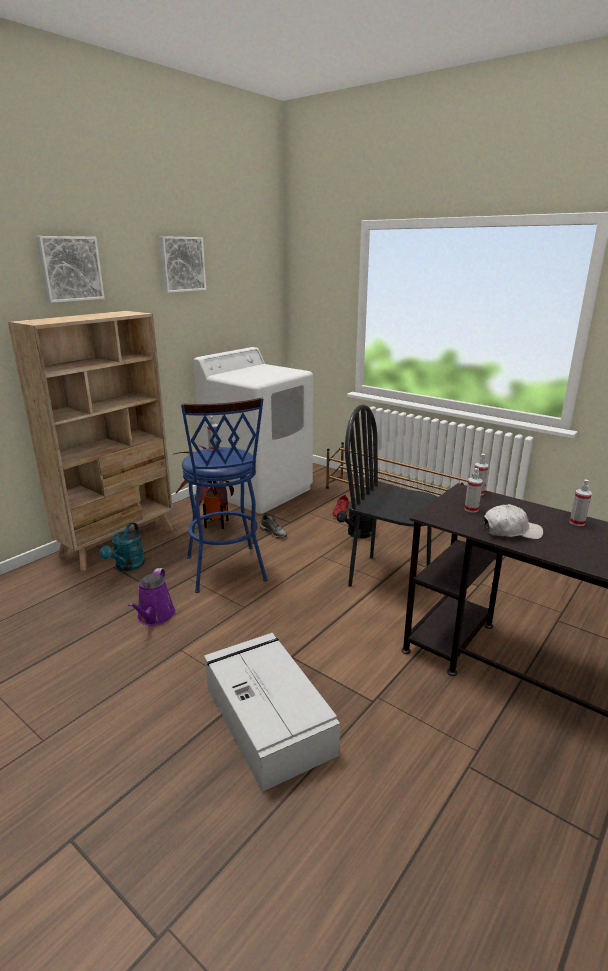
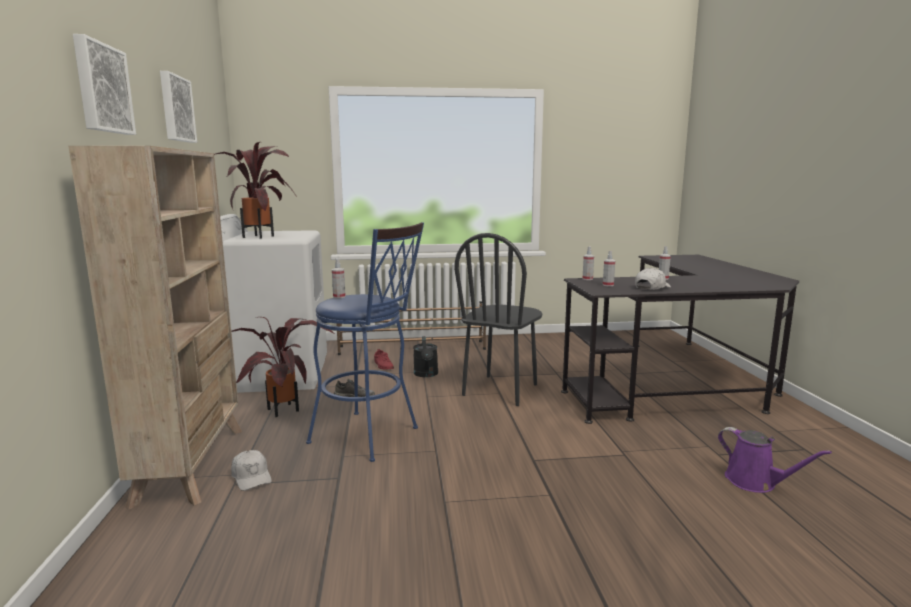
camera: 45 degrees left, 10 degrees down
(127, 566) = (251, 477): turquoise watering can -> white cap
(155, 616) = (370, 495): purple watering can -> purple watering can (755, 482)
(245, 374) = (261, 236): none -> potted plant
(267, 717) = (591, 499): grey storage box -> none
(390, 578) = (501, 390): black chair -> black chair turned 45 degrees counterclockwise

